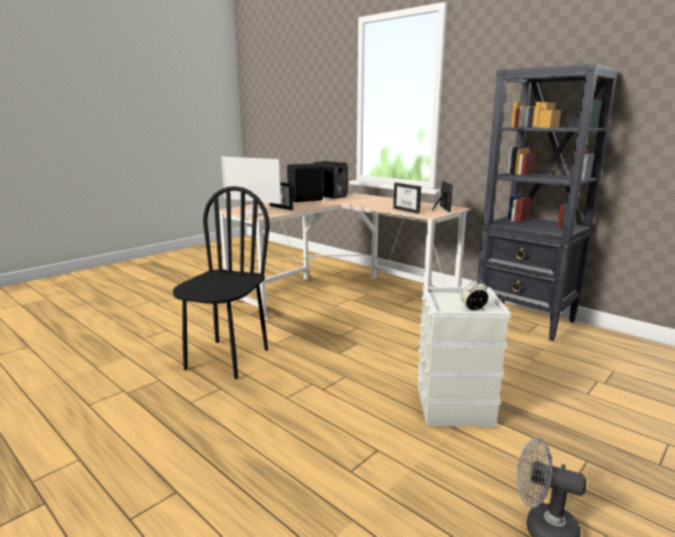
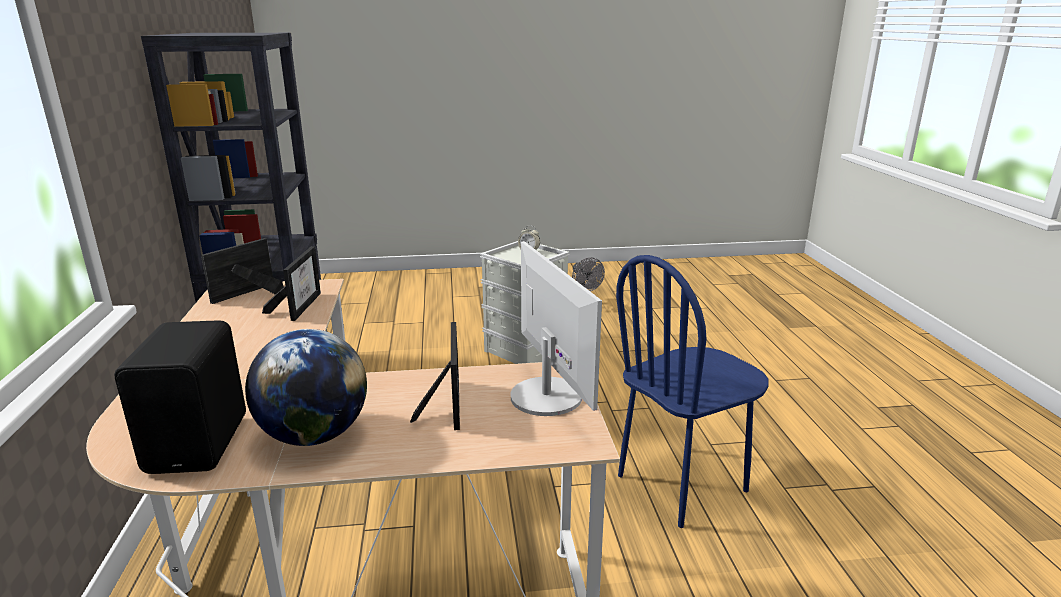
camera: 140 degrees left, 5 degrees up
(226, 359) = (682, 484): black chair -> blue chair
(306, 200) = (314, 435): black speaker -> globe

